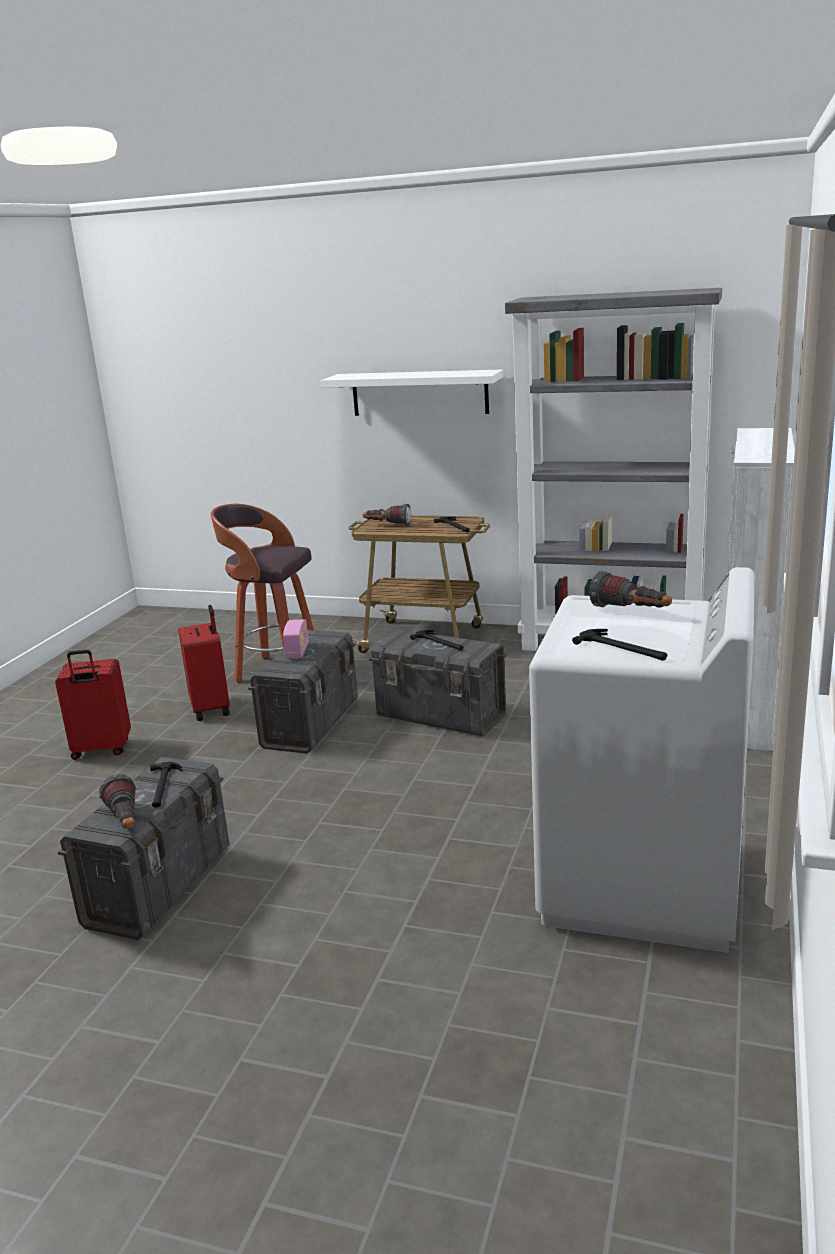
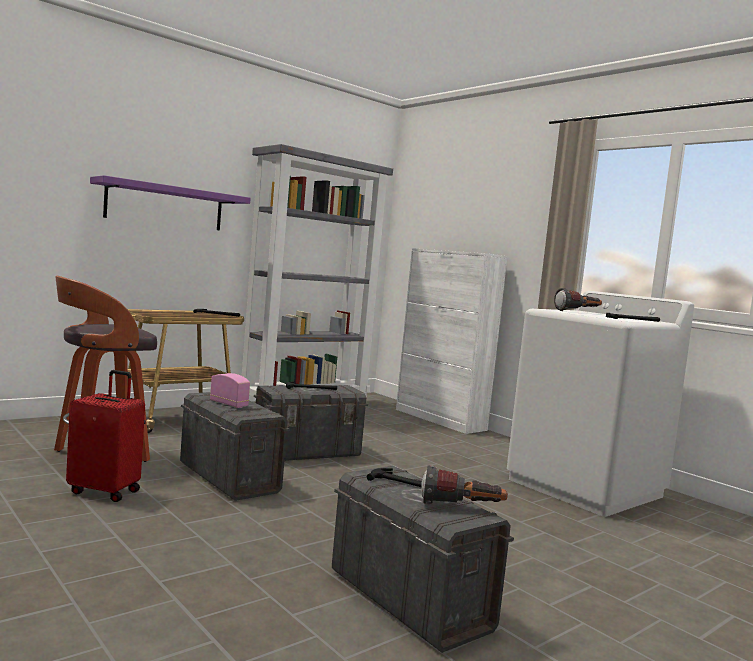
camera: 60 degrees left, 15 degrees down
(101, 750) = (64, 550): red suitcase -> none
(387, 526) = (159, 314): flashlight -> none
(419, 393) = (165, 206): white shelf -> purple shelf

